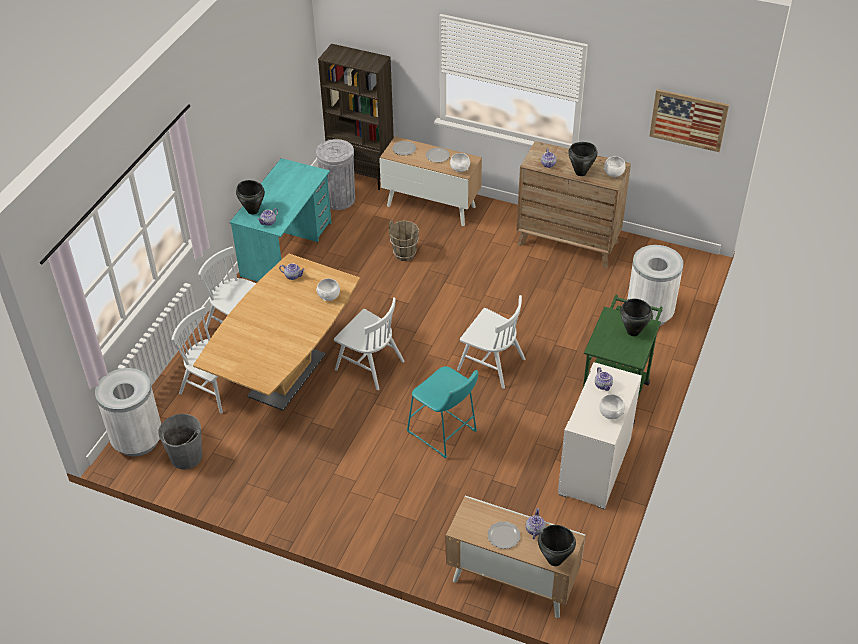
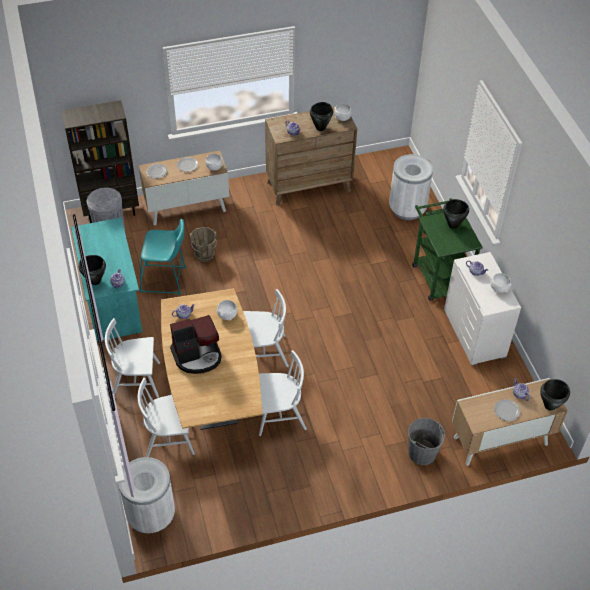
camera: 40 degrees left, 5 degrees up
(186, 457) = (202, 503): grey bucket -> grey bucket (422, 453)
(267, 315) = (197, 356): none -> coffee machine
(444, 433) = (362, 370): turquoise stool -> turquoise stool (166, 280)
(491, 364) = (344, 302): white chair -> white chair (279, 414)
(688, 120) = (380, 54): picture -> none

